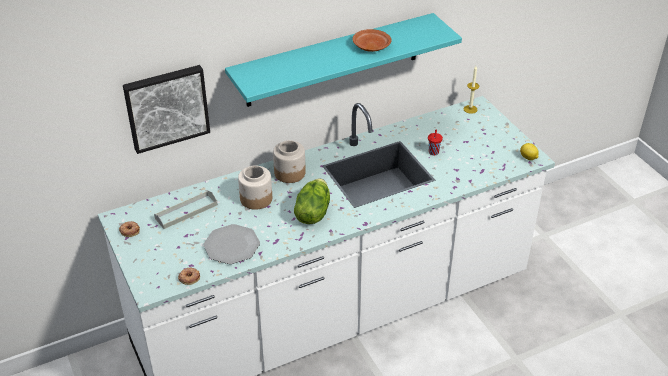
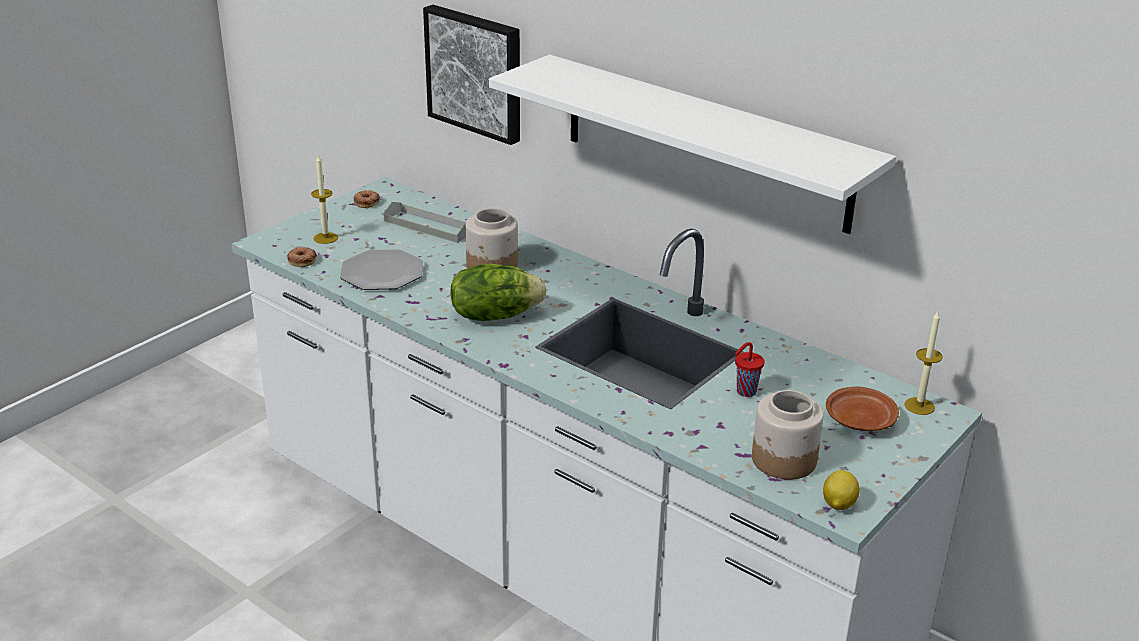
camera: 65 degrees right, 10 degrees down
(166, 260) = (325, 238): none -> candle
(290, 173) = (571, 277): jar -> jar (784, 460)
(333, 60) = (704, 142): turquoise shelf -> white shelf
(371, 46) = (718, 127): brown plate -> brown plate (859, 419)

